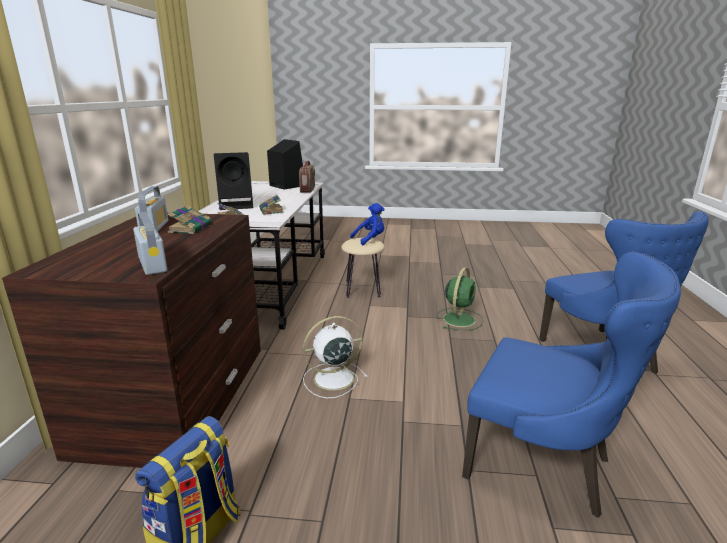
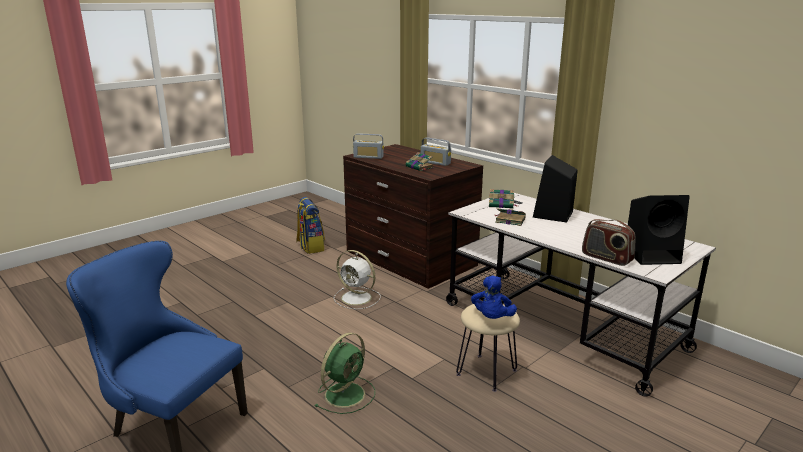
camera: 130 degrees right, 0 degrees up
(332, 379) = (357, 298): white fan -> white fan turned 105 degrees clockwise
(459, 319) = (346, 393): green fan -> green fan turned 120 degrees counterclockwise
(544, 464) = (194, 320): blue chair -> none

